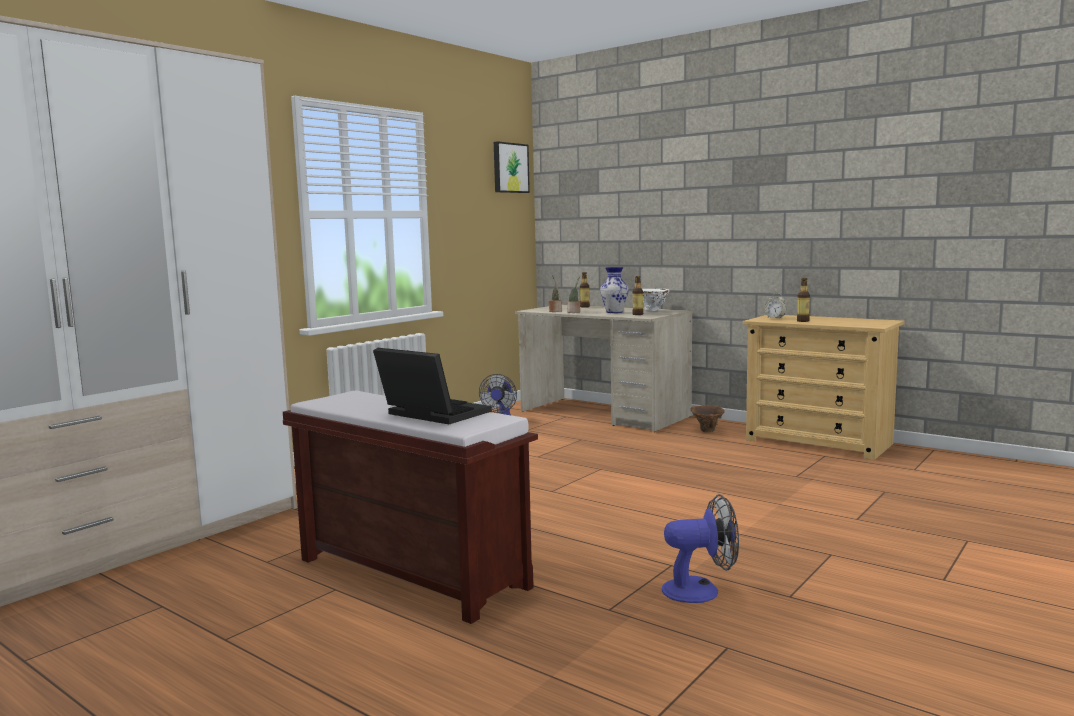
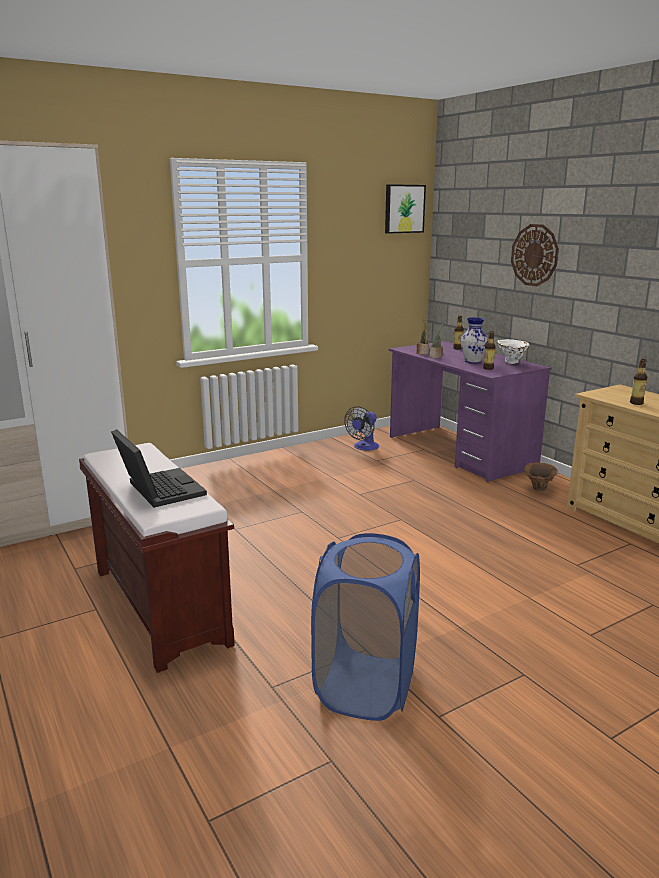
camera: 20 degrees right, 10 degrees up
(604, 414) = (460, 452): beige desk -> purple desk
(660, 203) = (534, 255): none -> wall clock
(700, 590) = (365, 686): fan -> blue laundry basket
(775, 318) = (614, 394): alarm clock -> none

